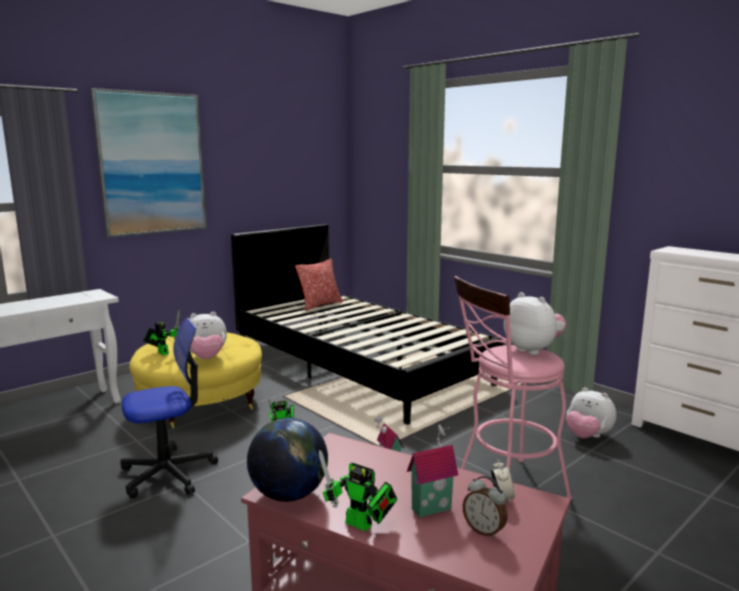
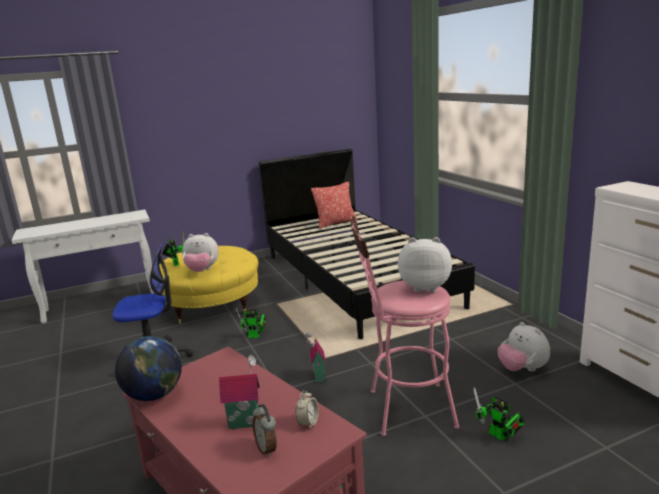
camera: 20 degrees right, 5 degrees up
(152, 164) = (186, 105): picture -> none
(362, 525) = (182, 428): toy robot -> toy robot (500, 436)
(533, 350) = (425, 287): plush toy -> plush toy turned 60 degrees counterclockwise

